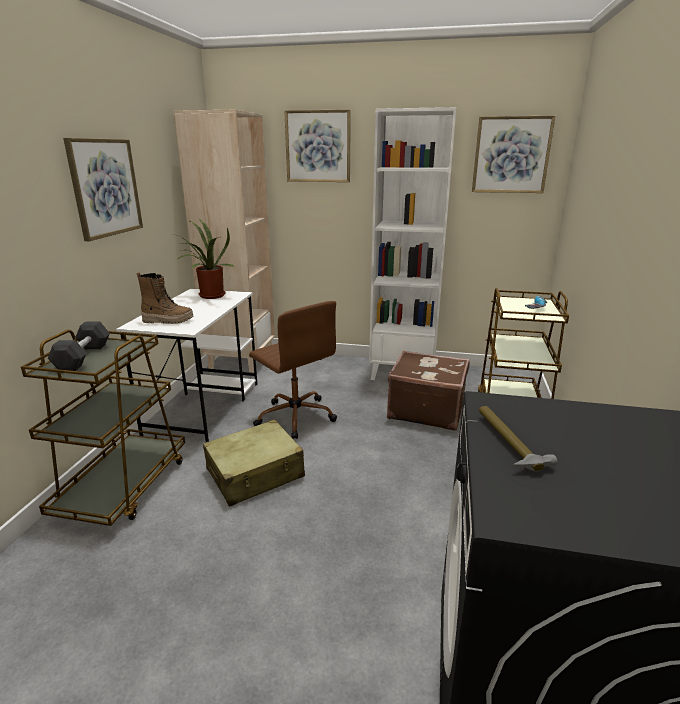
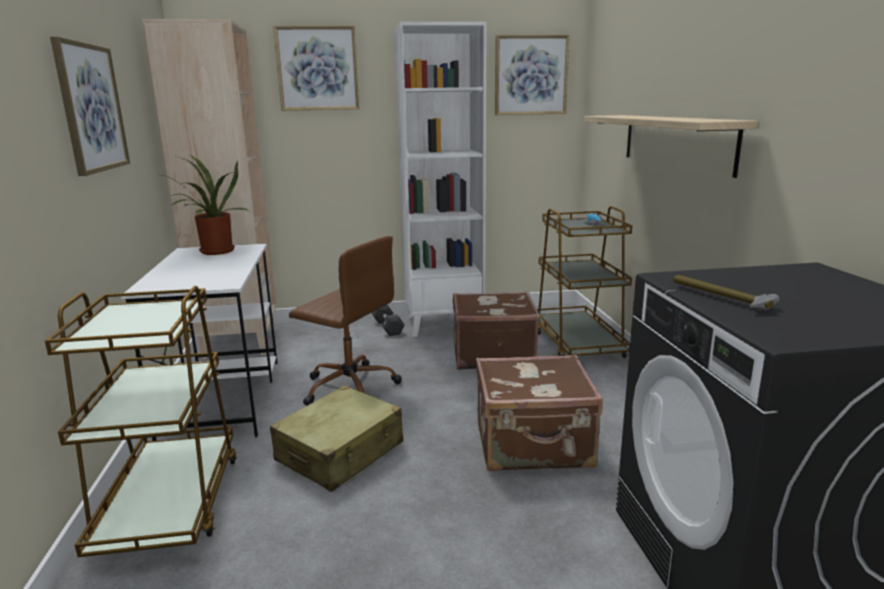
camera: 20 degrees left, 5 degrees down
(83, 357) = (117, 324): black dumbbell -> black dumbbell (388, 327)
(168, 321) = (187, 280): boot -> none
(408, 507) = (533, 446): none -> brown suitcase
(614, 240) = (675, 141): none -> shelf

